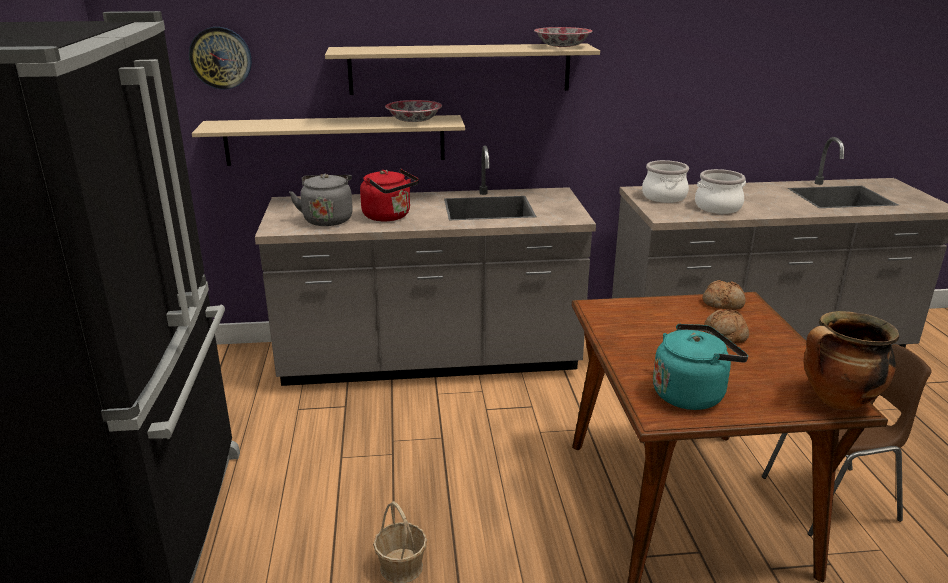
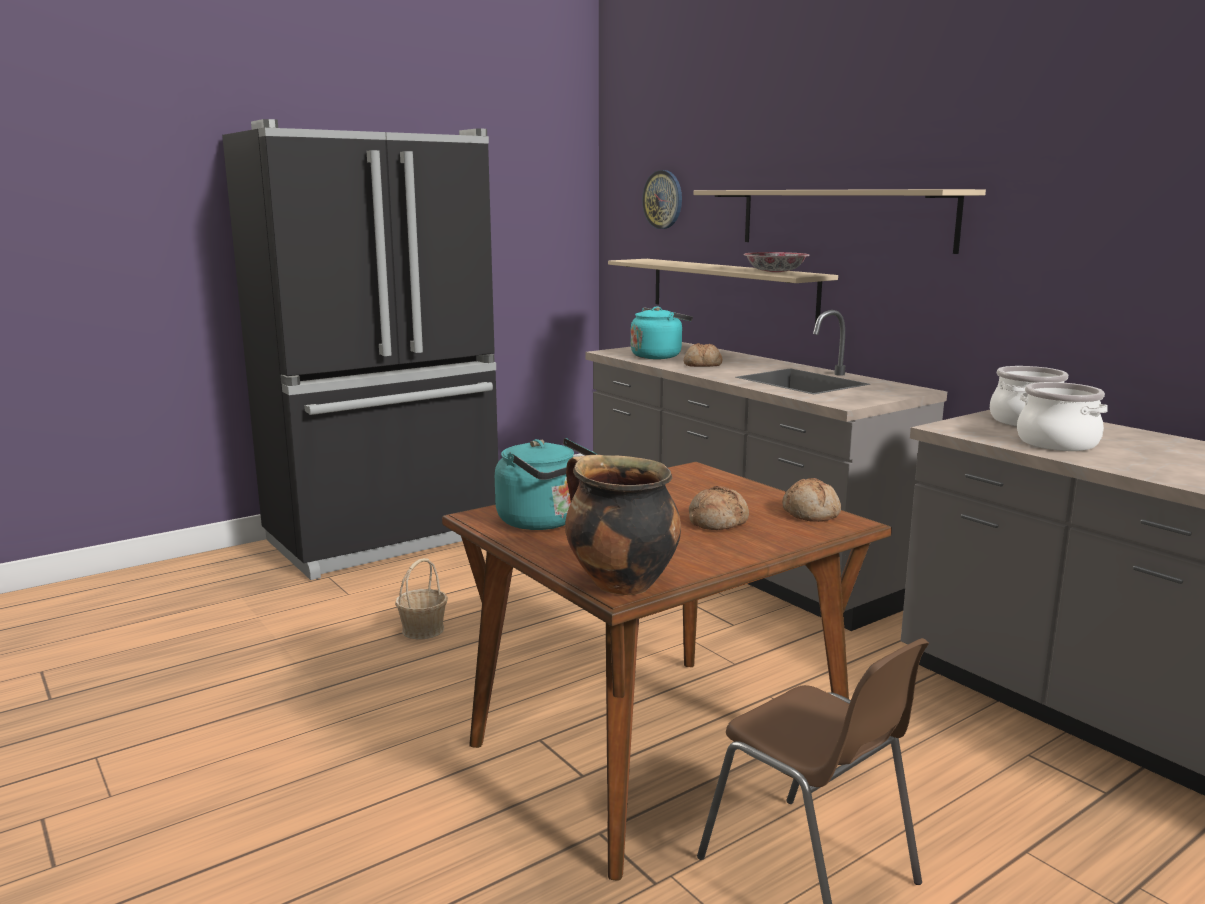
camera: 60 degrees right, 10 degrees down
(328, 219) = (658, 356): grey kettle -> turquoise kettle
(389, 216) = (702, 365): red kettle -> bread
(562, 46) = (926, 188): bowl -> none

